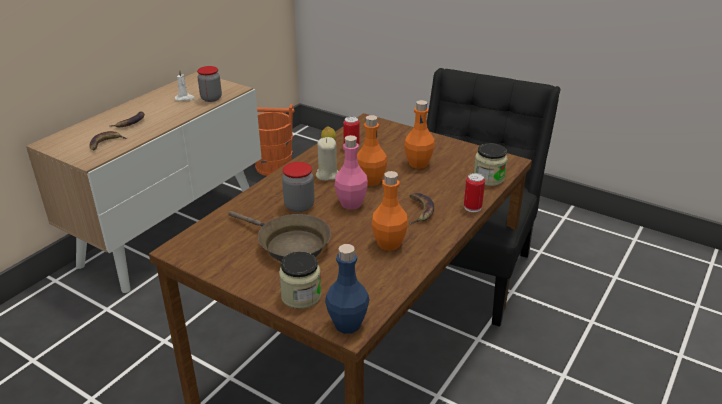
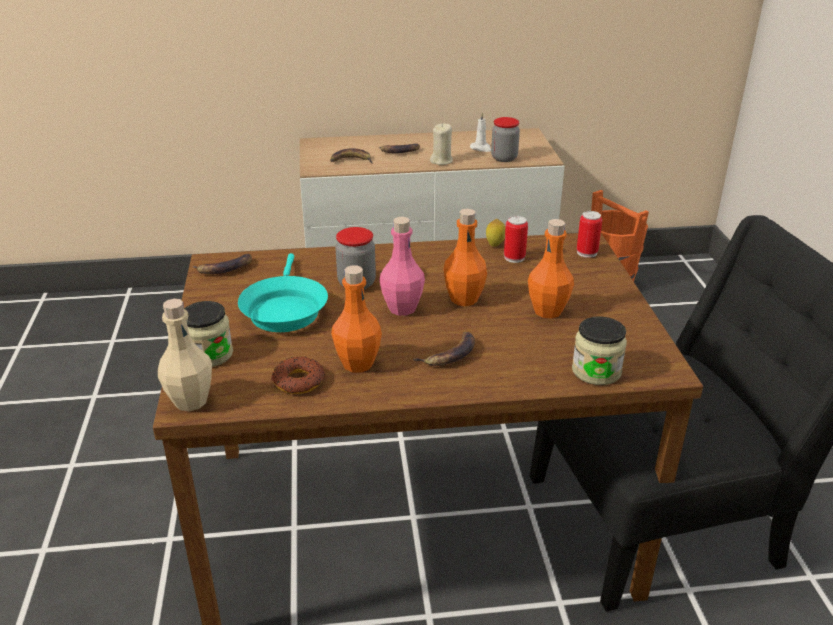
camera: 50 degrees right, 0 degrees up
(196, 247) = (225, 268): none -> banana
(289, 244) = (284, 309): brown frying pan -> turquoise frying pan
(327, 175) = (436, 271): beige candle -> beige candle (441, 161)
(347, 324) = (191, 401): blue bottle -> beige bottle
(380, 273) = (298, 381): none -> donut
(472, 207) = (510, 387): can -> can (587, 252)

